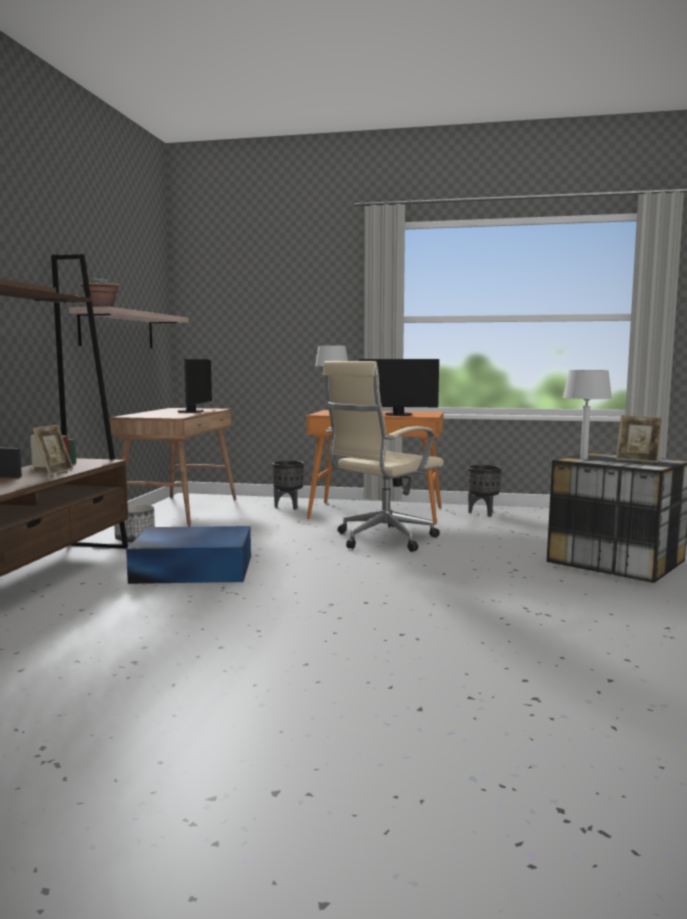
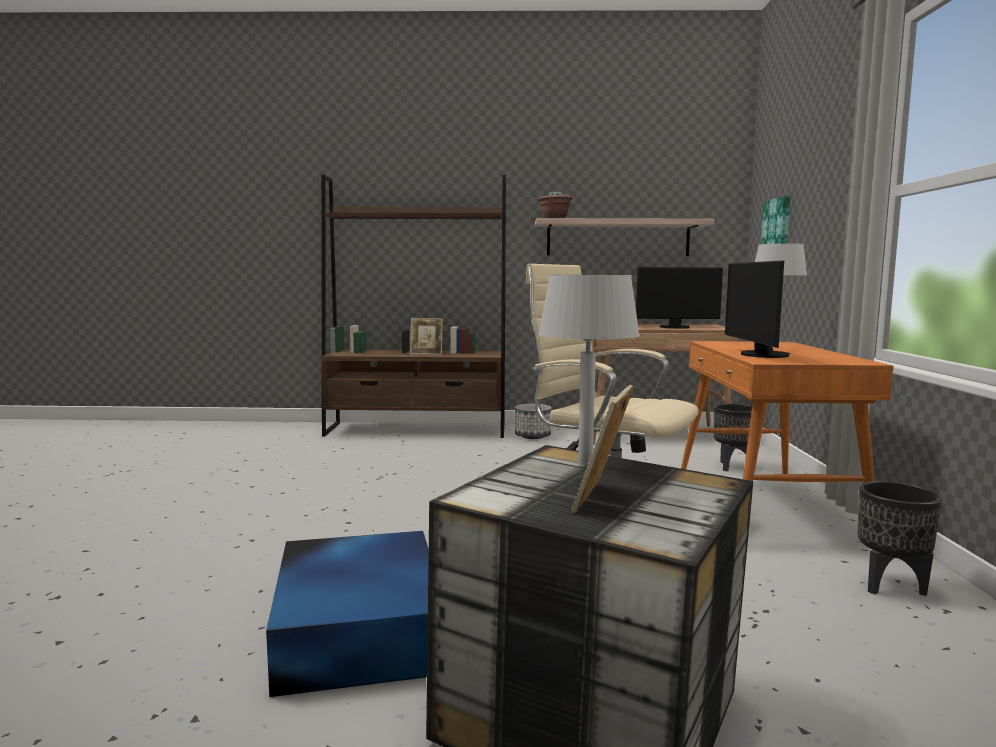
camera: 80 degrees right, 0 degrees up
(191, 569) = (446, 460): blue storage box -> blue storage box (360, 627)
(235, 328) = (777, 227): none -> picture

